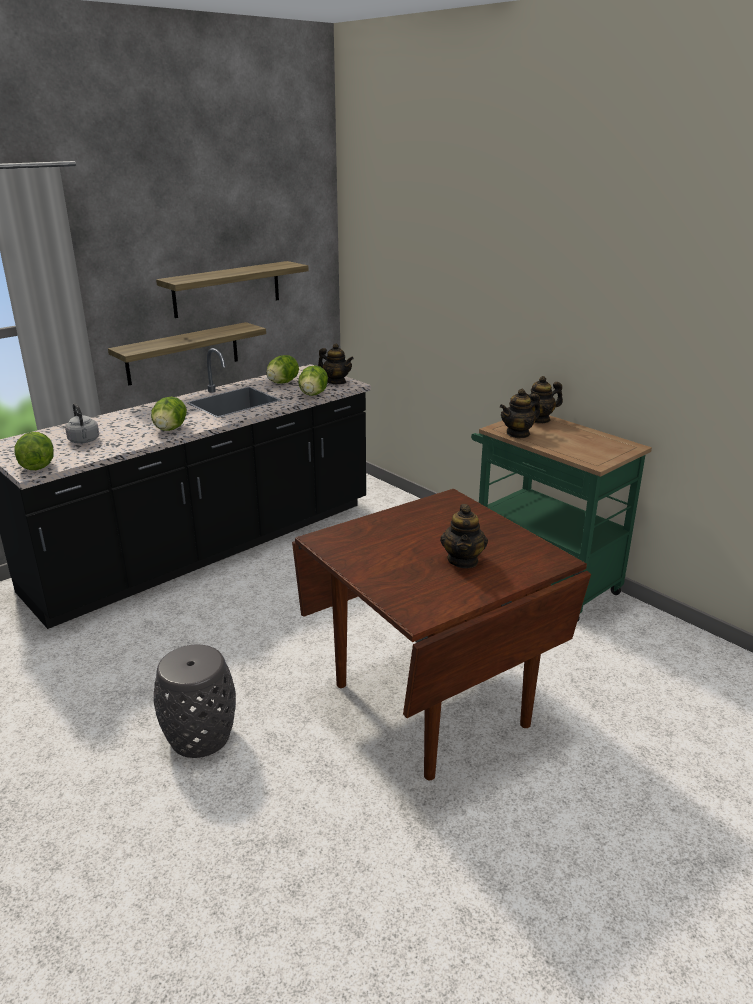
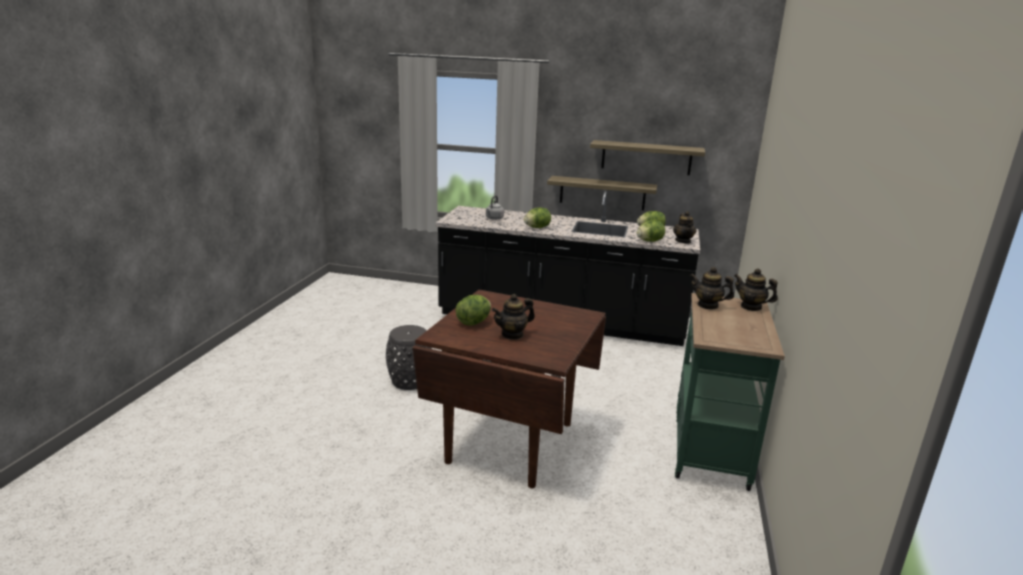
camera: 55 degrees right, 5 degrees down
(37, 466) = (455, 220): lettuce -> lettuce (473, 322)

